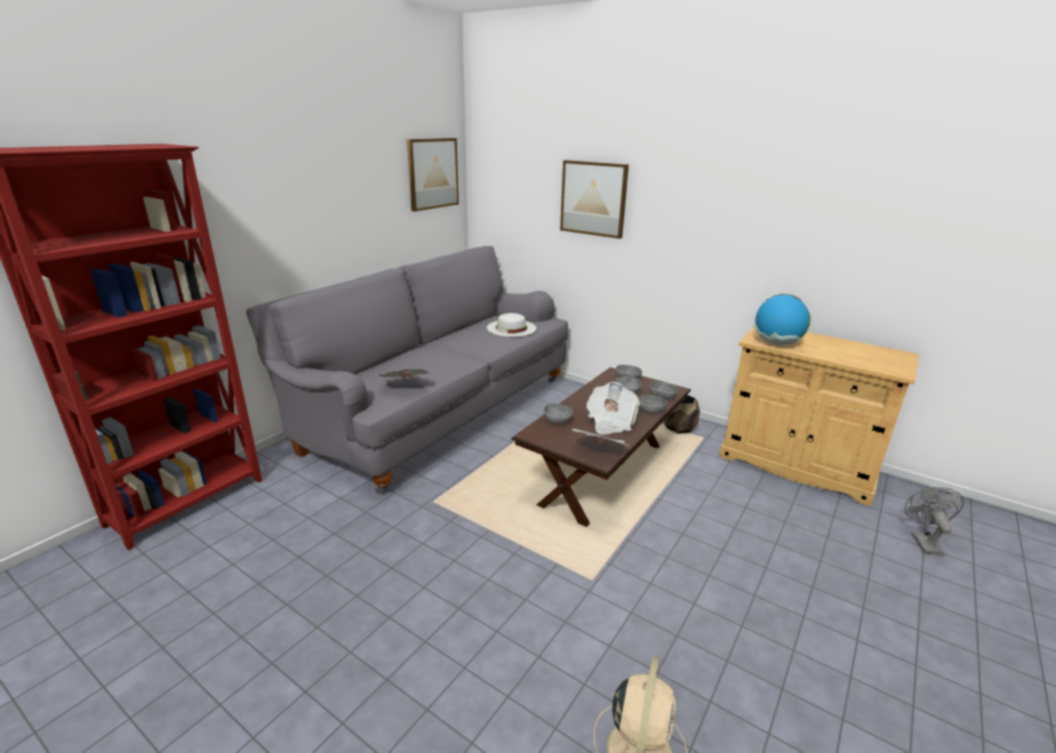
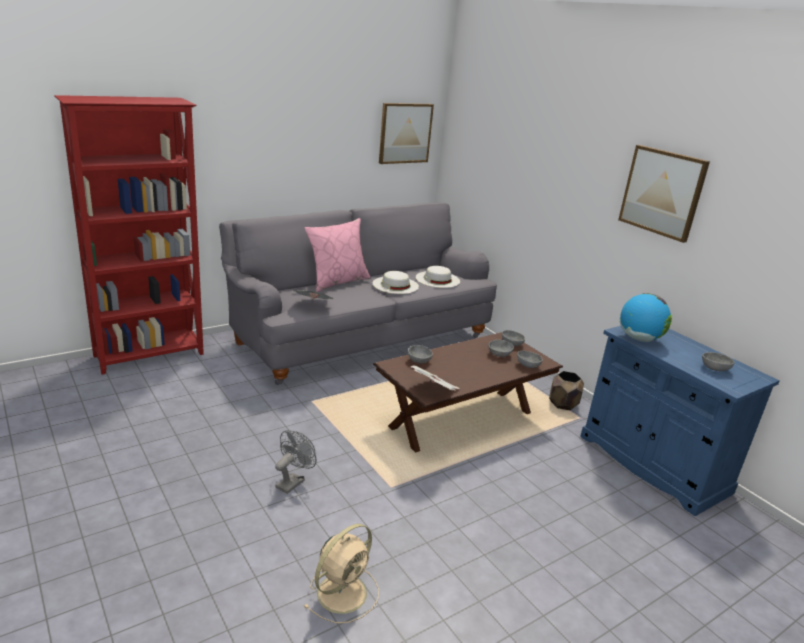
camera: 20 degrees right, 0 degrees up
(408, 353) = (337, 281): none -> pink pillow
(474, 343) = (395, 285): none -> white hat
(593, 198) = (532, 175): picture -> picture (662, 192)
(610, 422) = (462, 372): newspaper -> none
(650, 411) = (505, 373): grey bowl -> grey bowl (714, 368)
(796, 465) = (652, 464): beige cabinet -> blue cabinet
(923, 541) = (719, 557): grey fan -> grey fan (293, 481)

